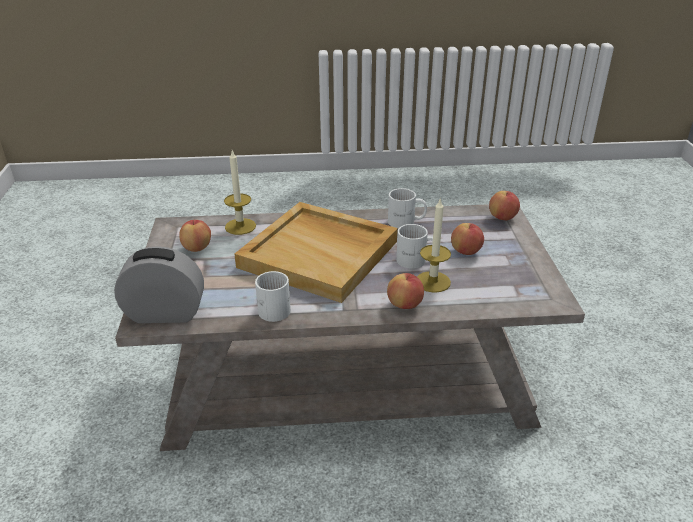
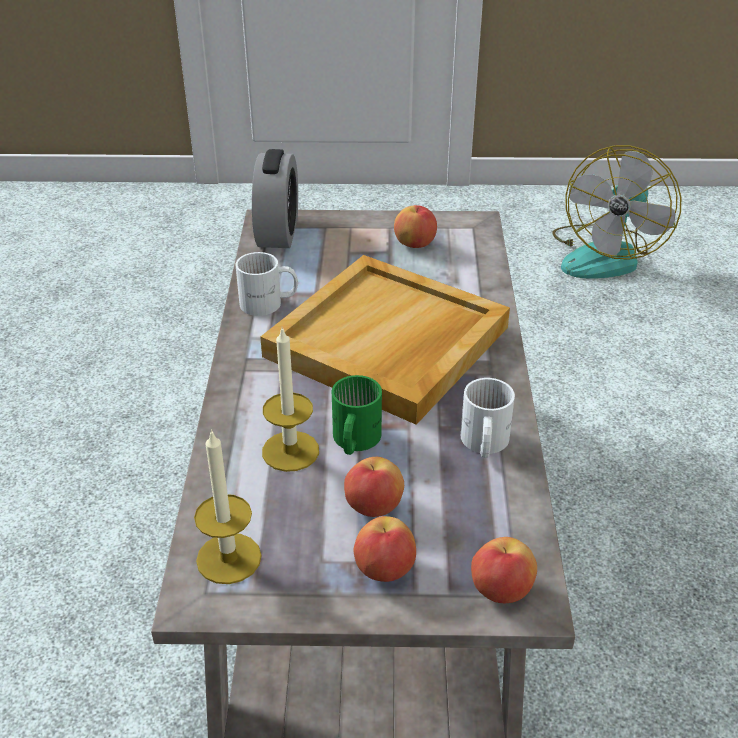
camera: 95 degrees right, 5 degrees up
(56, 269) = (606, 255): none -> fan
(240, 226) = (471, 275): candle -> candle (229, 558)
(405, 304) = (240, 414): apple -> apple (385, 569)
(416, 261) = (353, 440): white mug -> green mug

